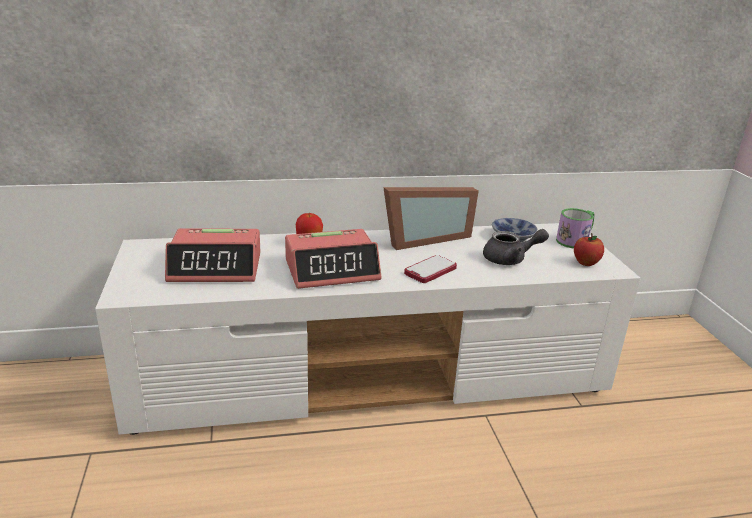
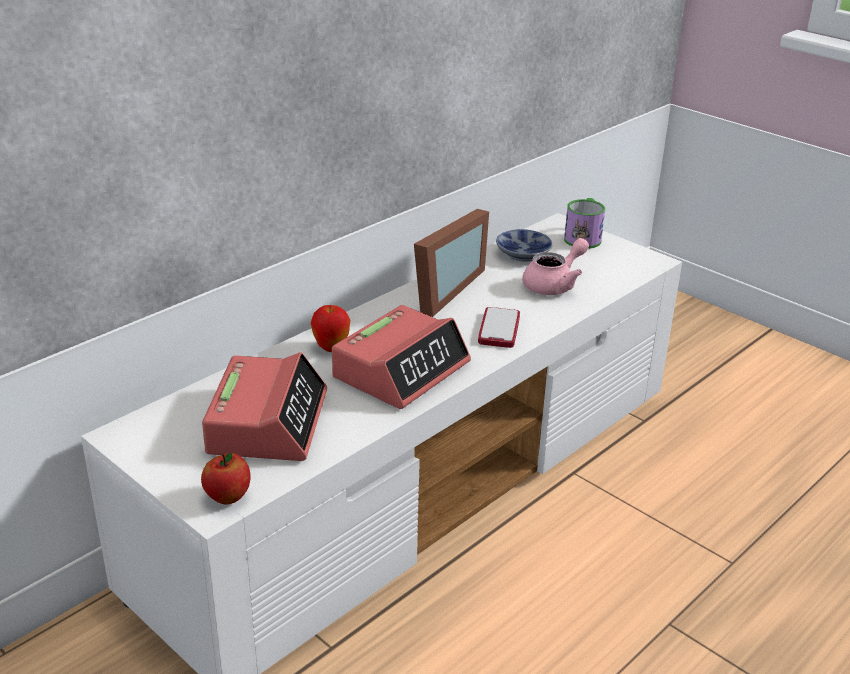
camera: 35 degrees left, 5 degrees up
(216, 267) = (268, 422): alarm clock -> alarm clock turned 45 degrees counterclockwise
(510, 259) = (554, 284): grey teapot -> pink teapot
(585, 263) = (623, 262): apple -> apple (227, 497)

